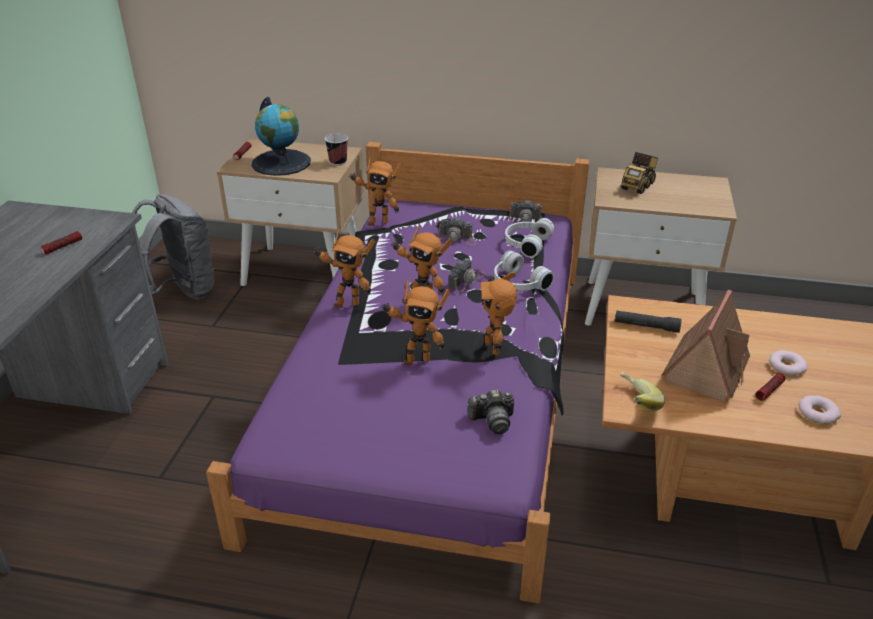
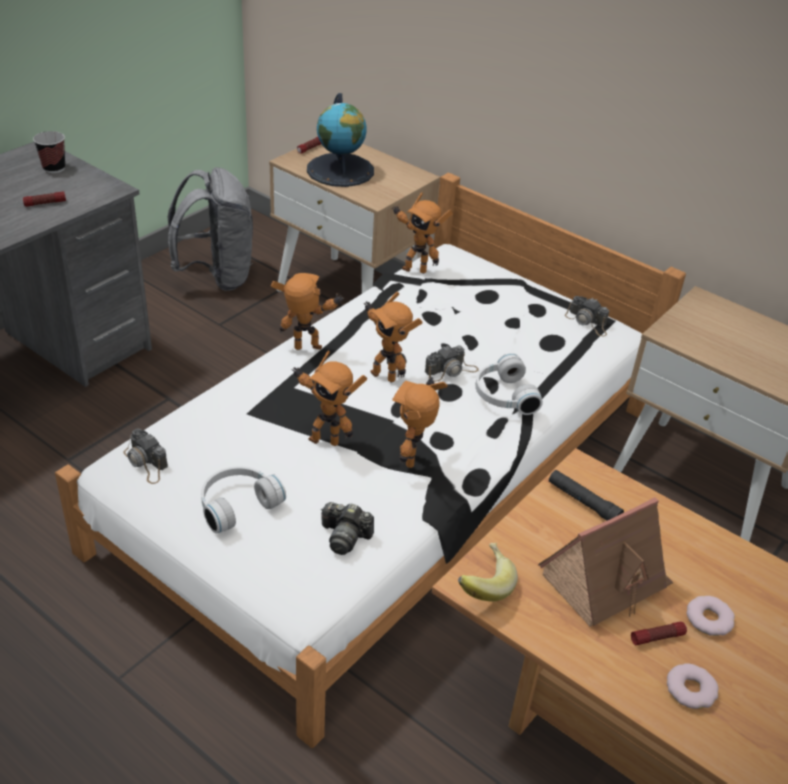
camera: 25 degrees right, 5 degrees up
(338, 162) = (399, 187): cup -> cup (54, 168)
(347, 303) = (308, 351): toy robot -> toy robot turned 150 degrees clockwise
(435, 386) = (387, 475): purple bed -> white bed
(457, 238) = (484, 317): camera -> camera (146, 463)
(526, 244) = (557, 351): white headphones -> white headphones (236, 504)
(638, 186) = (722, 326): toy truck -> none

